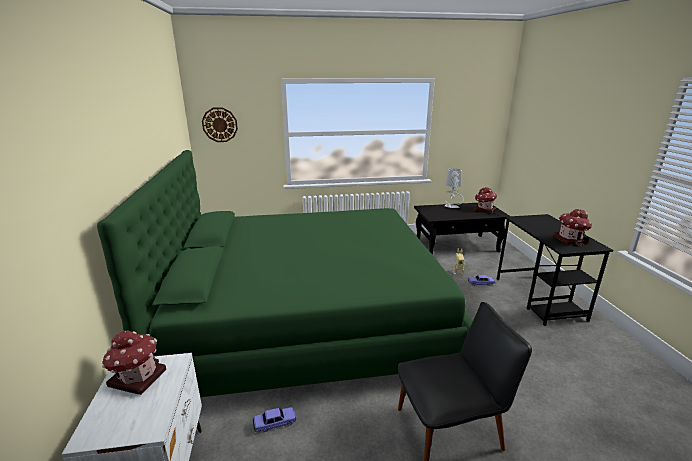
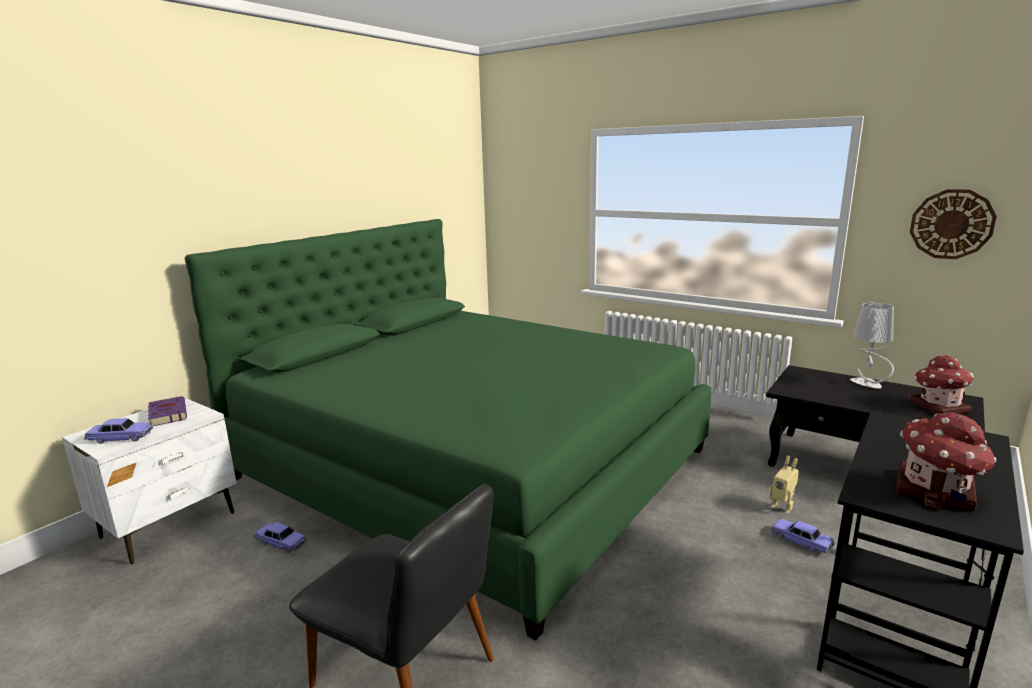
camera: 45 degrees right, 5 degrees down
(137, 378) = (168, 414): toy house -> purple book
(140, 416) = (120, 438): none -> toy car
(220, 125) = (515, 194): wall clock -> wall clock (951, 224)

